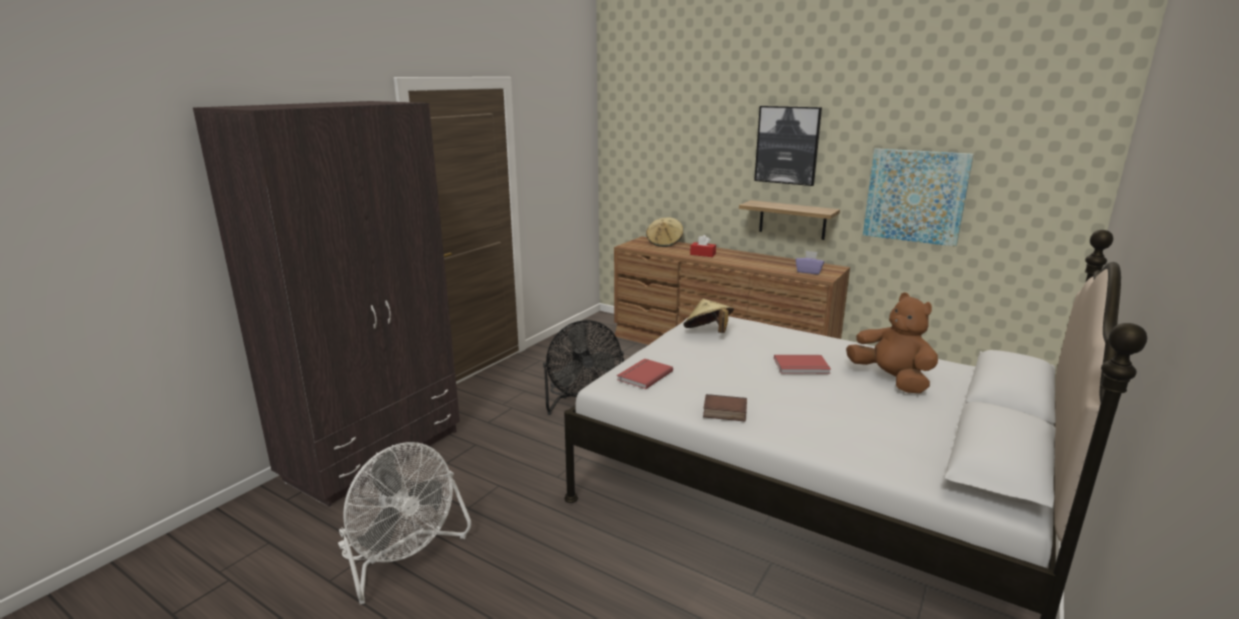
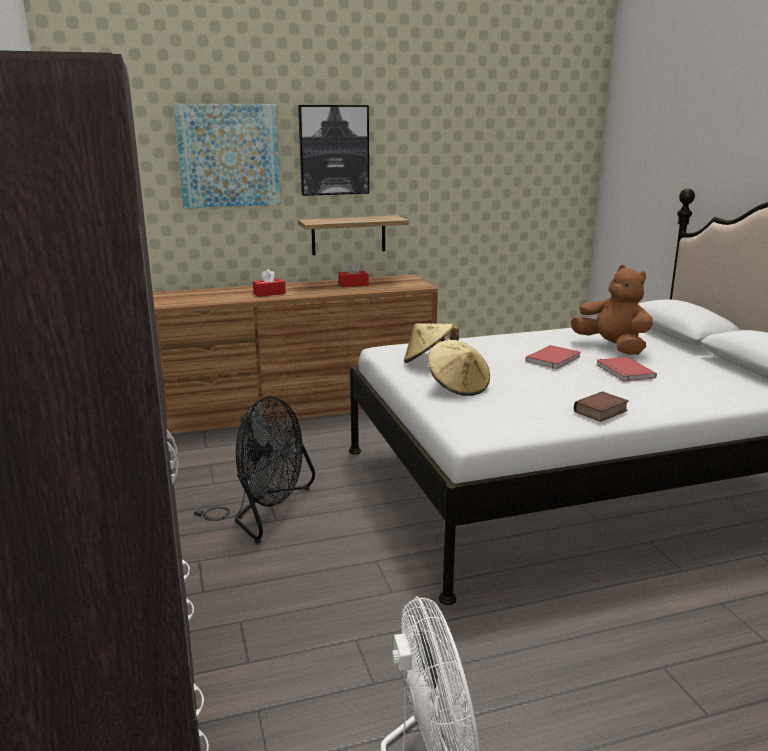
camera: 50 degrees left, 0 degrees up
(643, 375) = (479, 414): red book -> red book (623, 371)
(664, 243) = (198, 293): beige hat -> beige hat (458, 387)
(776, 262) = (353, 284): none -> red tissue box
(809, 271) = (398, 285): purple tissue box -> none
(891, 380) = (612, 347): brown plush toy -> brown plush toy turned 45 degrees clockwise
(915, 196) = (464, 191): picture -> picture (228, 155)

